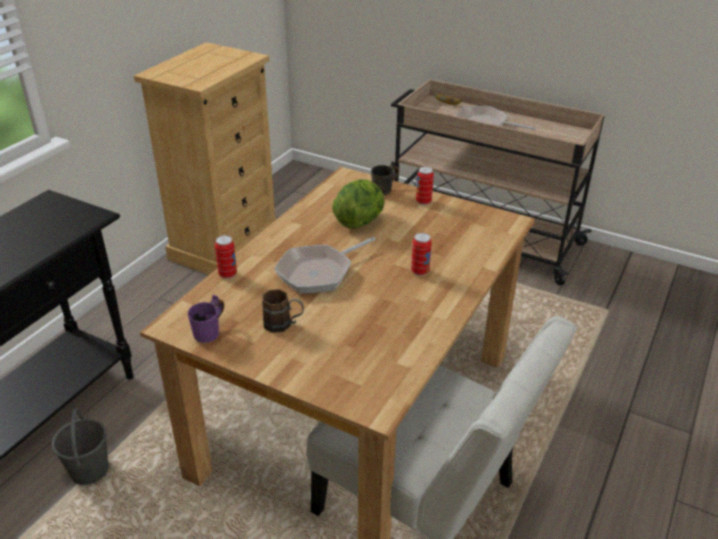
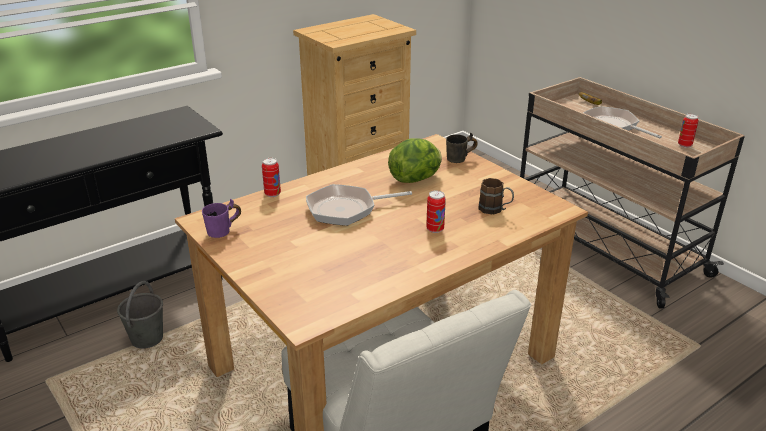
camera: 25 degrees right, 5 degrees down
(283, 324) = (284, 240): brown mug -> brown mug (495, 210)
(423, 201) = (488, 175): can -> can (684, 145)

